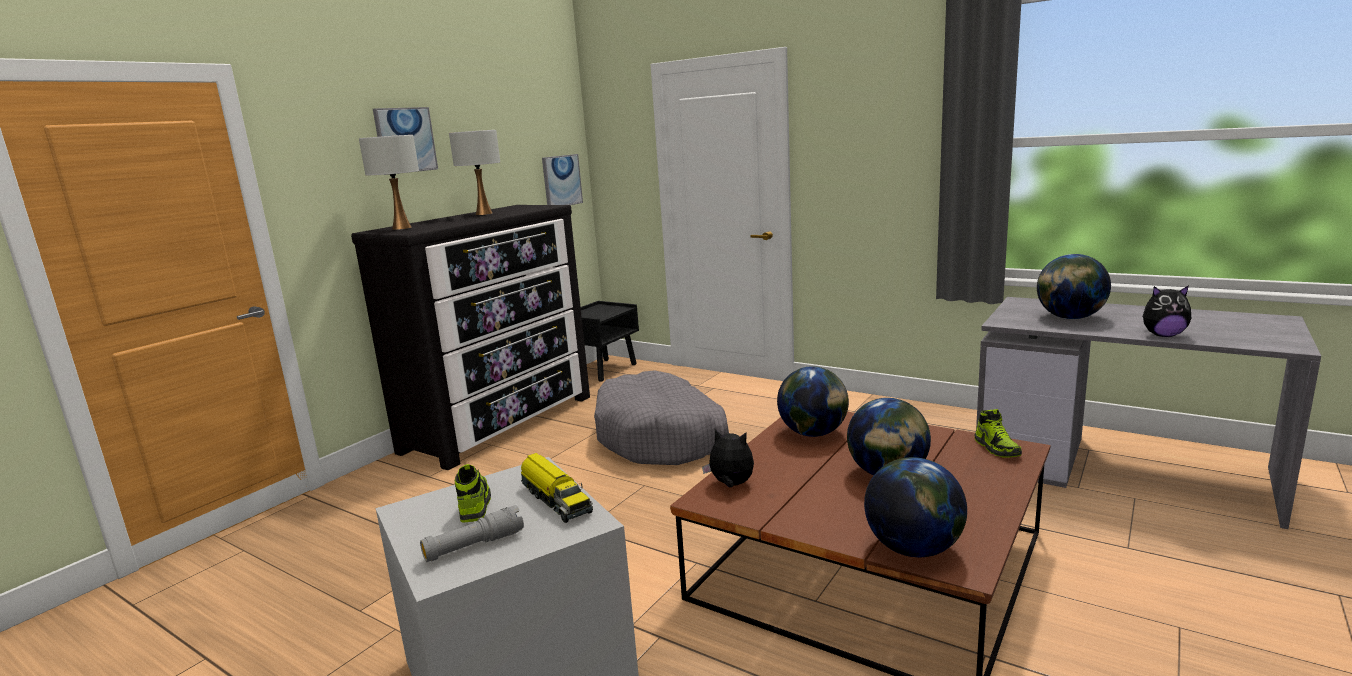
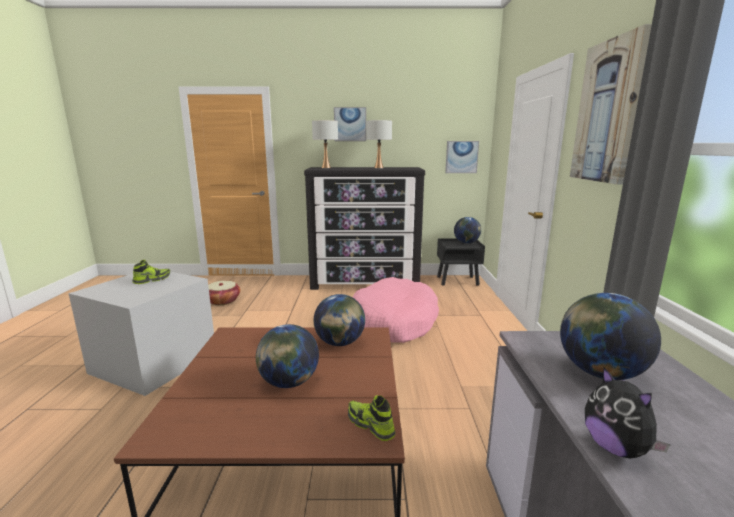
camera: 55 degrees right, 0 degrees up
(341, 566) = (223, 301): none -> basket
(474, 546) = (113, 289): grey flashlight -> none
(555, 499) = (158, 290): toy truck -> none
(661, 437) = (394, 322): grey dog bed -> pink dog bed
(731, 485) = (248, 336): plush toy -> none
(873, 113) = (607, 112): none -> picture
(913, 548) = (177, 413): globe -> globe (466, 243)
(997, 448) = (370, 425): shoe -> shoe turned 90 degrees clockwise

